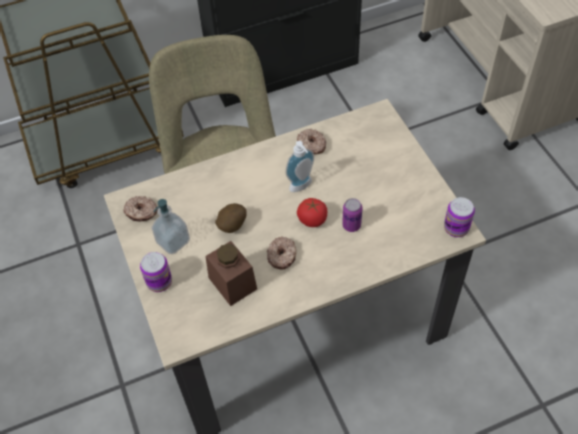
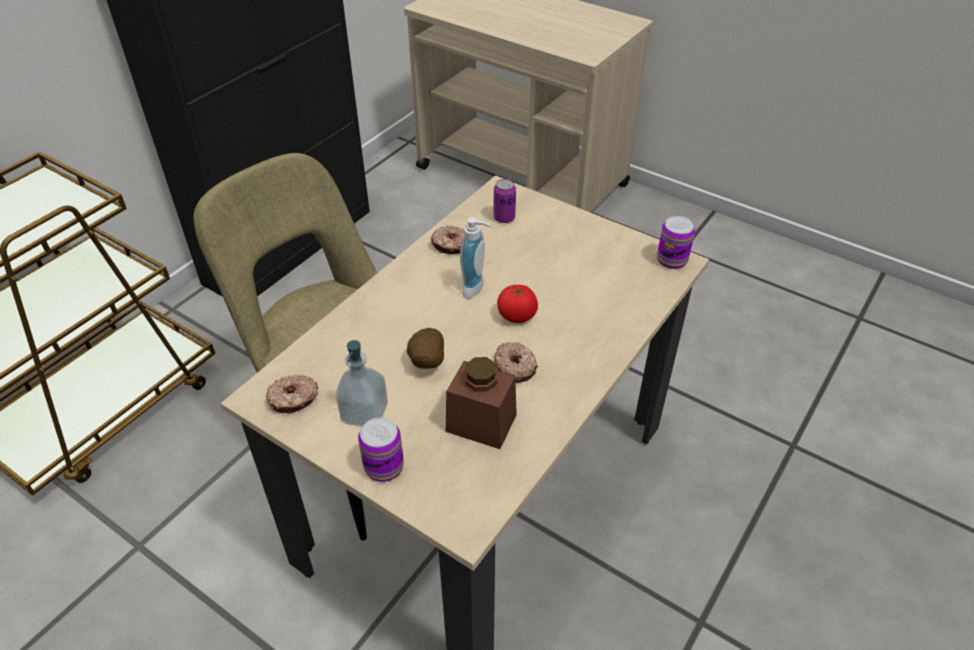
camera: 35 degrees left, 10 degrees down
(351, 225) = (565, 303): can -> can (504, 218)

